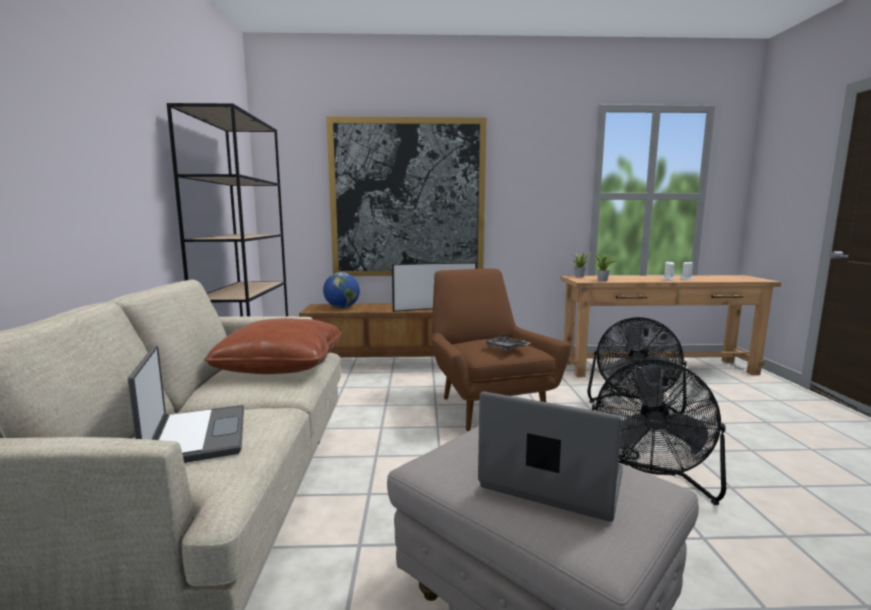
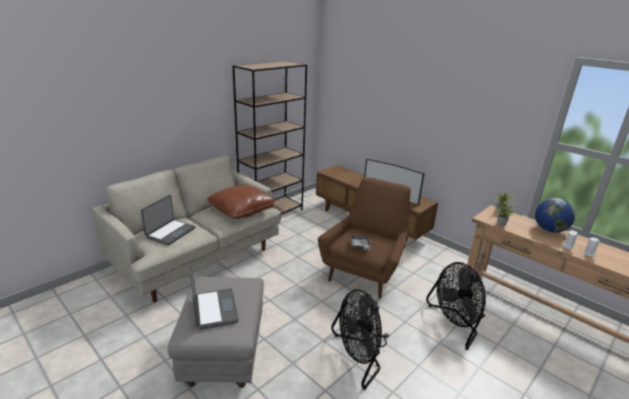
camera: 45 degrees right, 15 degrees up
(342, 307) = (344, 174): globe -> globe (549, 230)
(407, 199) = (399, 111): picture -> none

